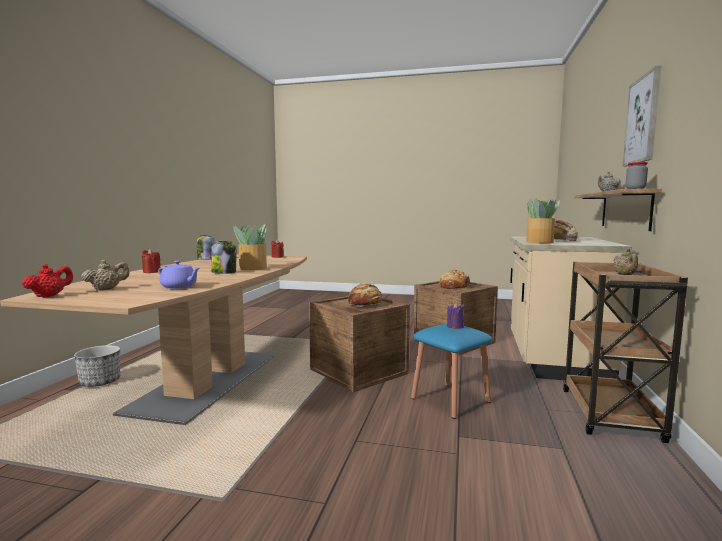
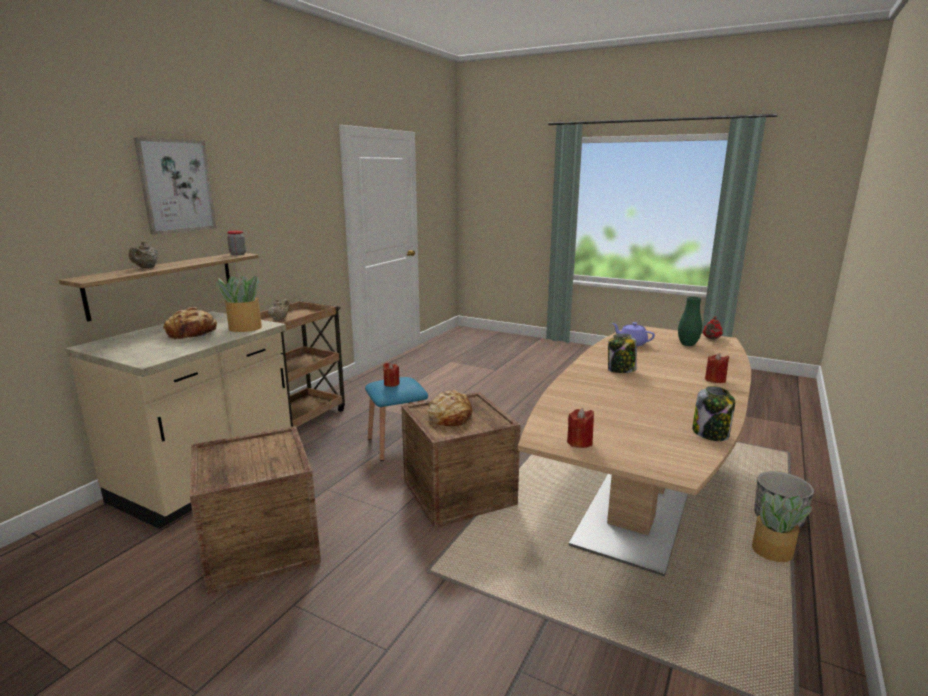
camera: 165 degrees left, 10 degrees up
(107, 289) = (687, 344): beige teapot -> green vase
(252, 268) = (595, 380): potted plant -> potted plant (773, 552)
(454, 287) = (252, 459): bread -> none
(455, 327) = (391, 384): purple candle -> red candle

